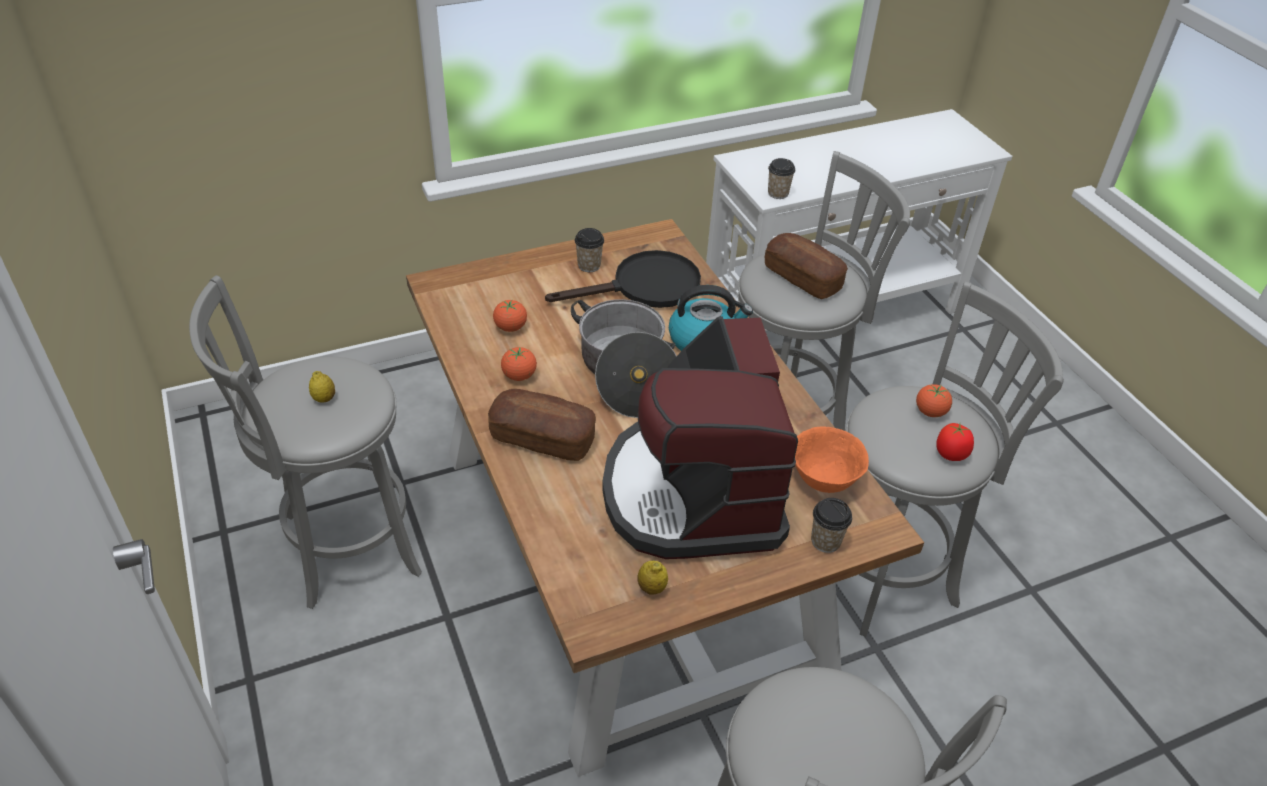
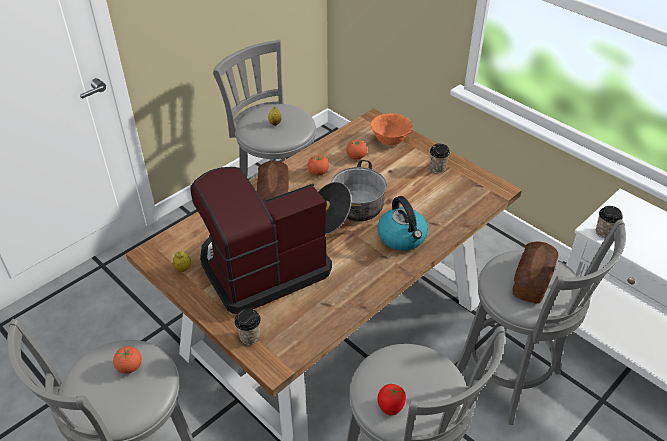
camera: 70 degrees right, 0 degrees up
(644, 287) = (435, 197): black frying pan -> none
(824, 480) = (304, 325): orange bowl -> orange bowl (390, 141)
(930, 412) = (430, 386): tomato -> tomato (130, 367)

